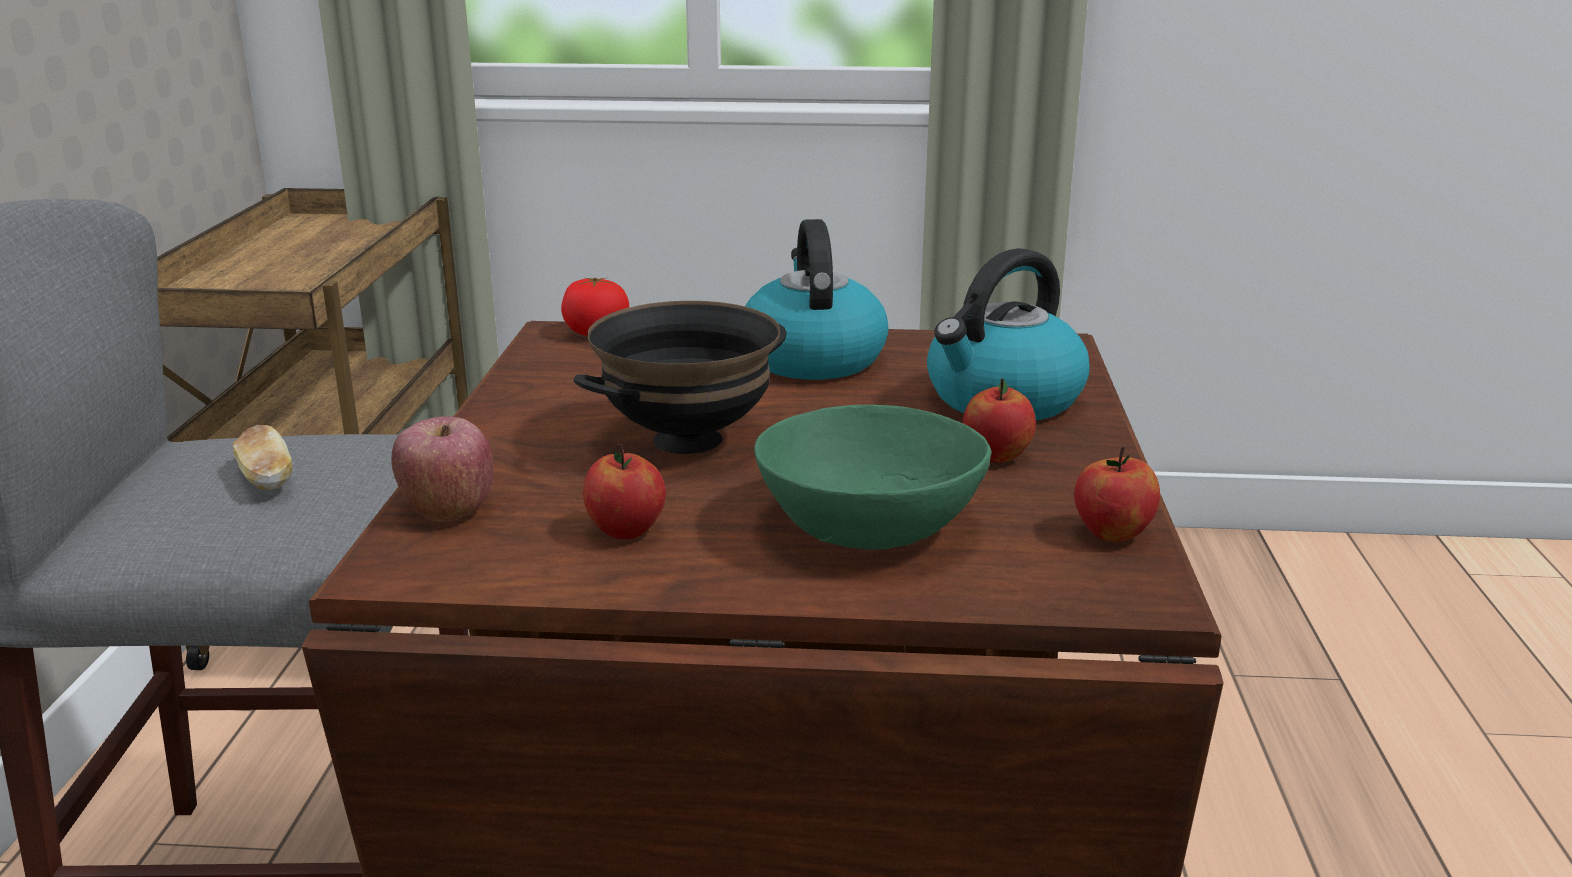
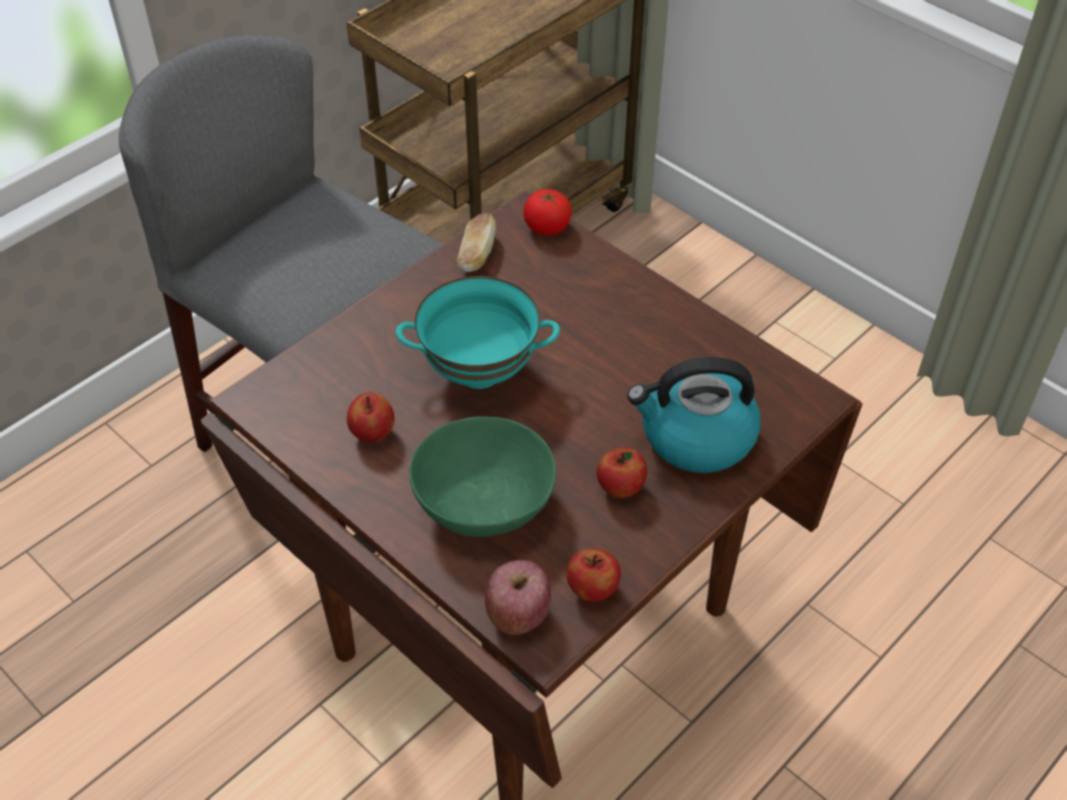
camera: 40 degrees right, 25 degrees up
(266, 480) = (316, 252): bread -> bread (476, 255)
(448, 509) = (315, 366): apple -> apple (518, 615)
(688, 441) = (479, 373): black bowl -> turquoise bowl
(812, 358) = (638, 326): kettle -> none

